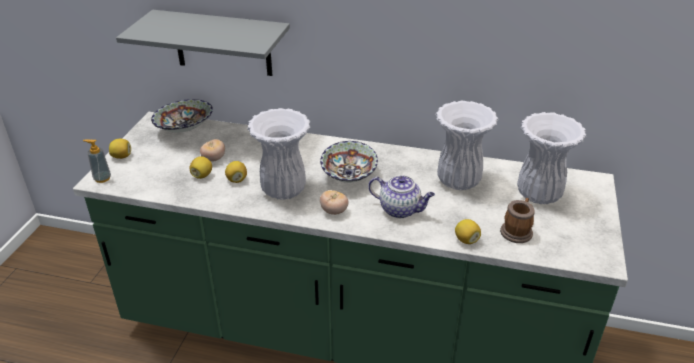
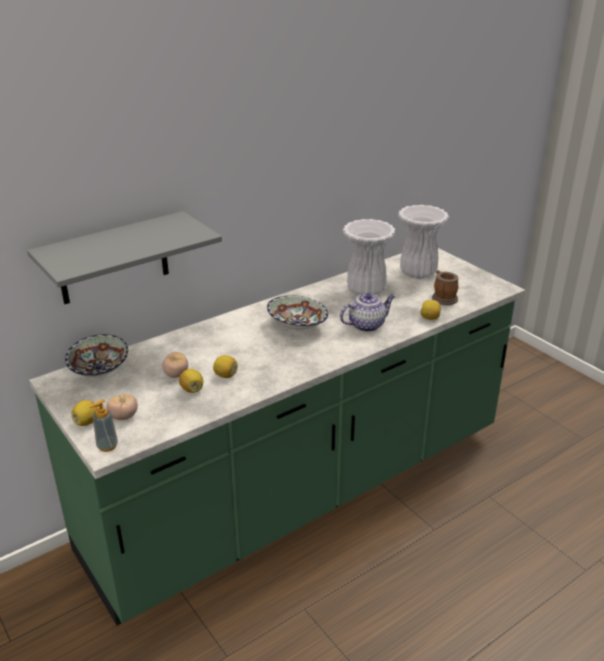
camera: 50 degrees left, 5 degrees down
(283, 190) = (273, 360): white vase -> none
(334, 211) = (332, 351): tomato -> tomato (123, 417)

